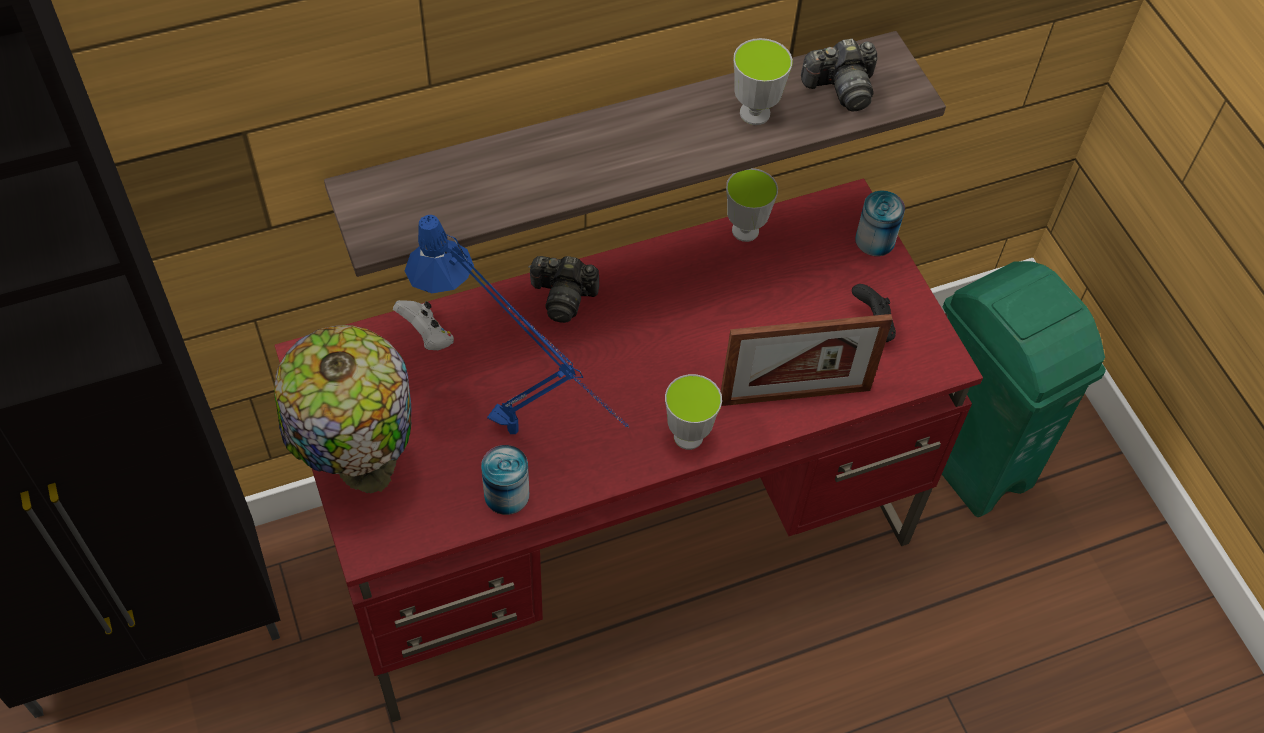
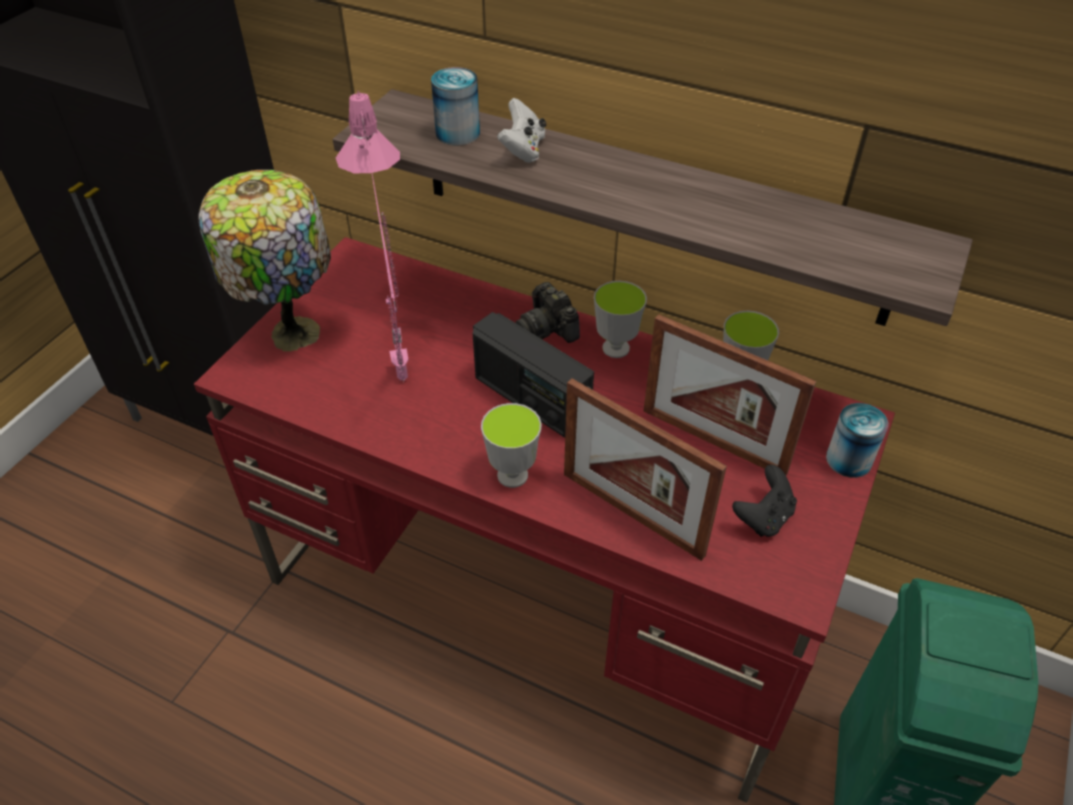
camera: 50 degrees right, 10 degrees down
(427, 336) = (432, 290): white game controller -> white game controller (523, 150)
(506, 494) = (347, 411): can -> can (457, 133)
(526, 439) = (405, 390): blue table lamp -> pink table lamp
(627, 368) = (531, 400): none -> radio
(754, 113) = (750, 218): cup -> cup (616, 348)
(782, 296) = (713, 441): none -> picture frame
(841, 88) = (856, 245): camera -> none

